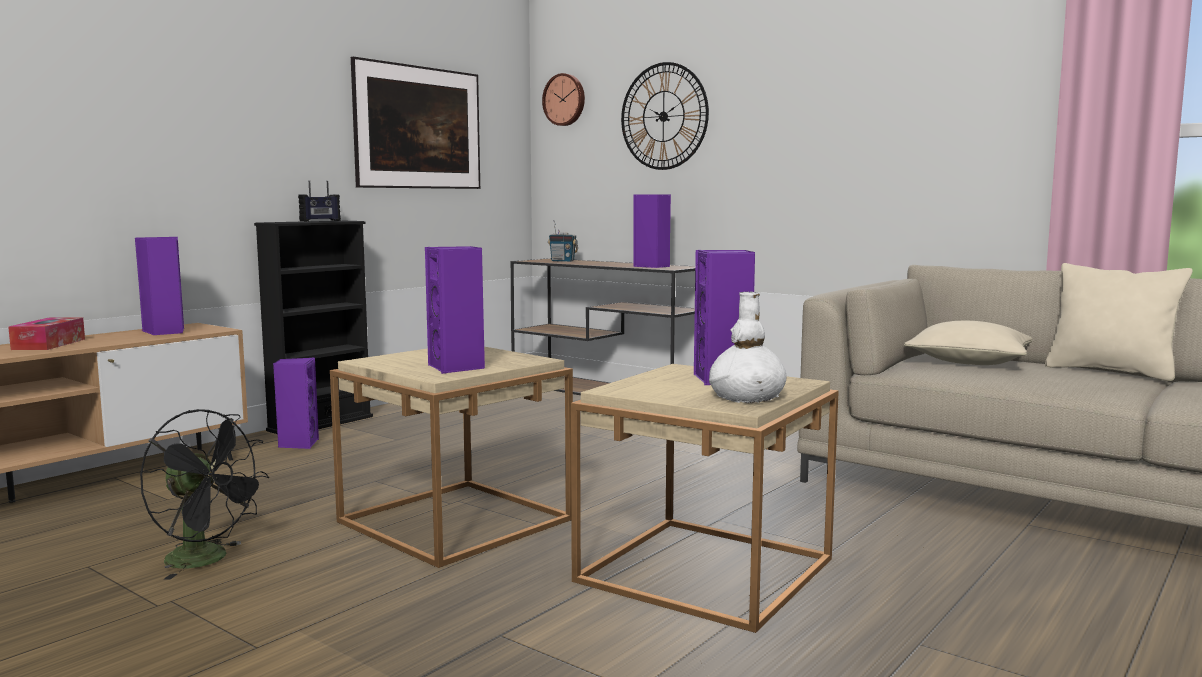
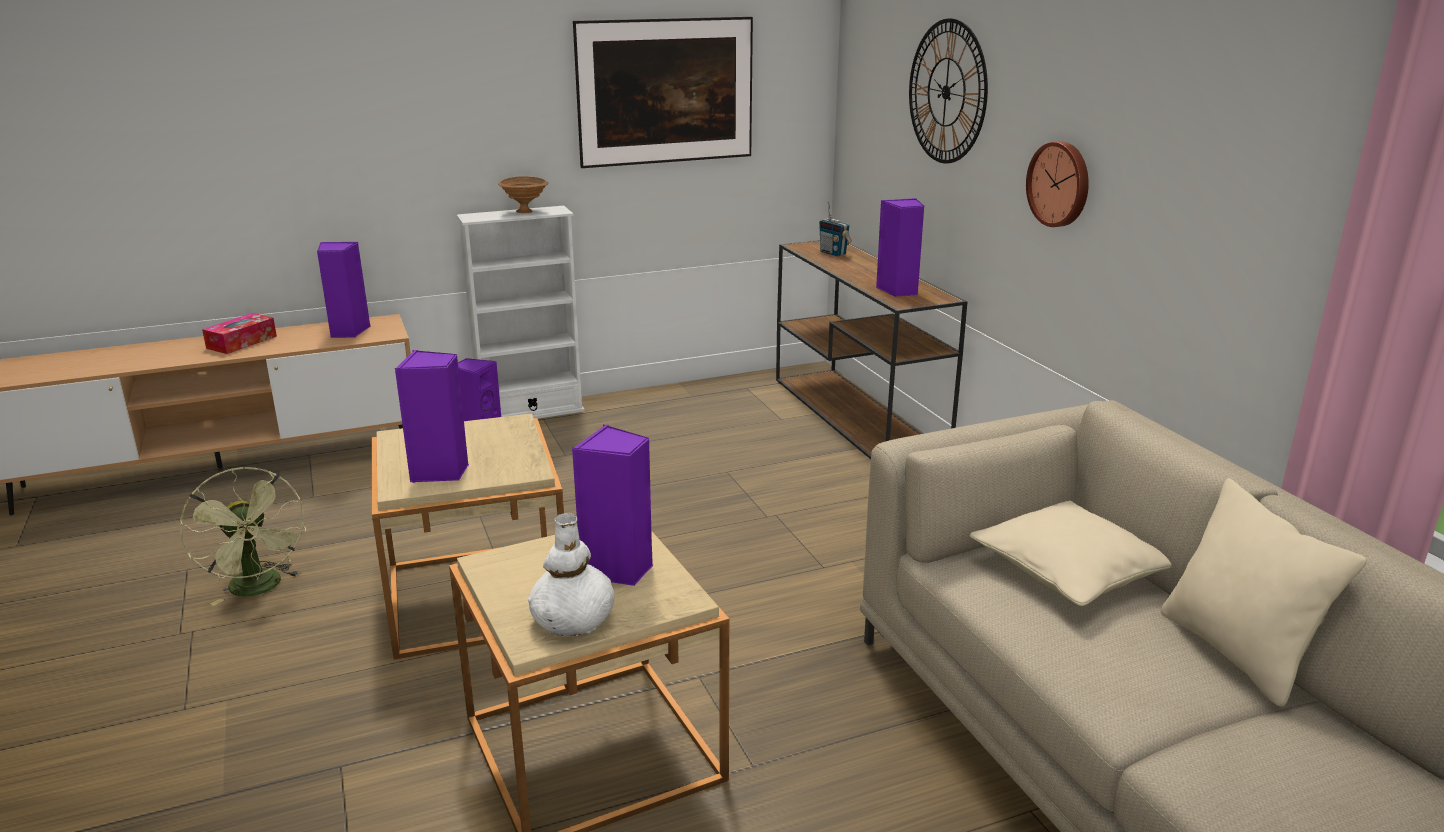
camera: 30 degrees right, 15 degrees up
(208, 560) = (260, 589): black fan -> green fan
(320, 221) = (526, 212): radio -> brown bowl
(321, 423) = (530, 412): black bookcase -> white bookcase
(565, 100) = (865, 45): wall clock -> wall clock (1060, 184)

